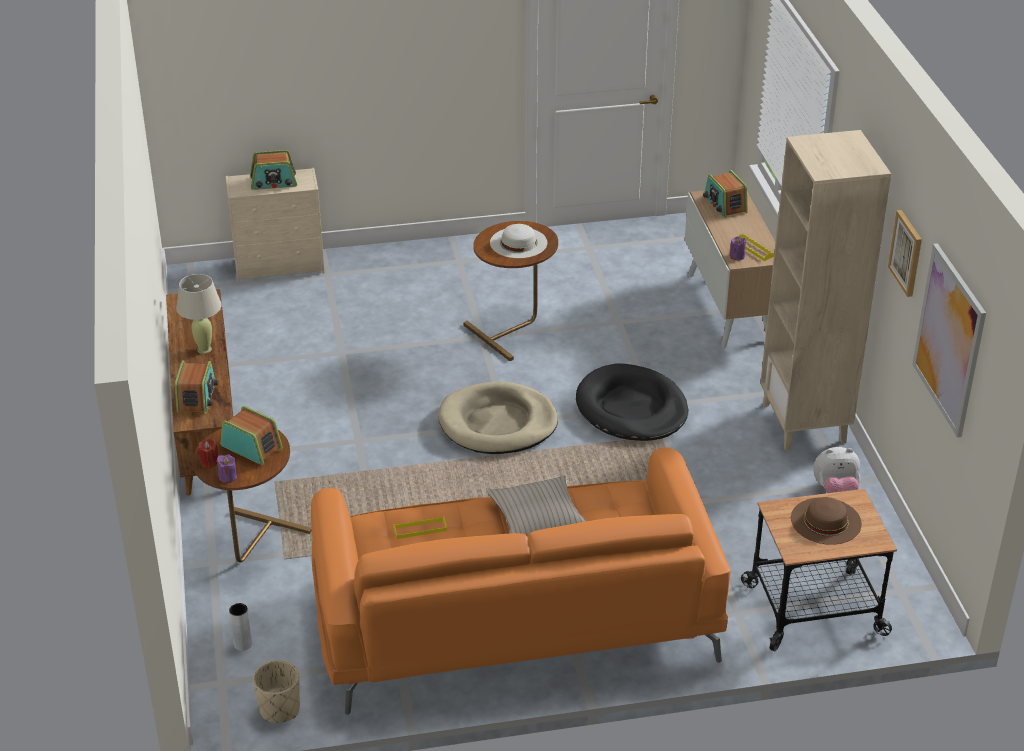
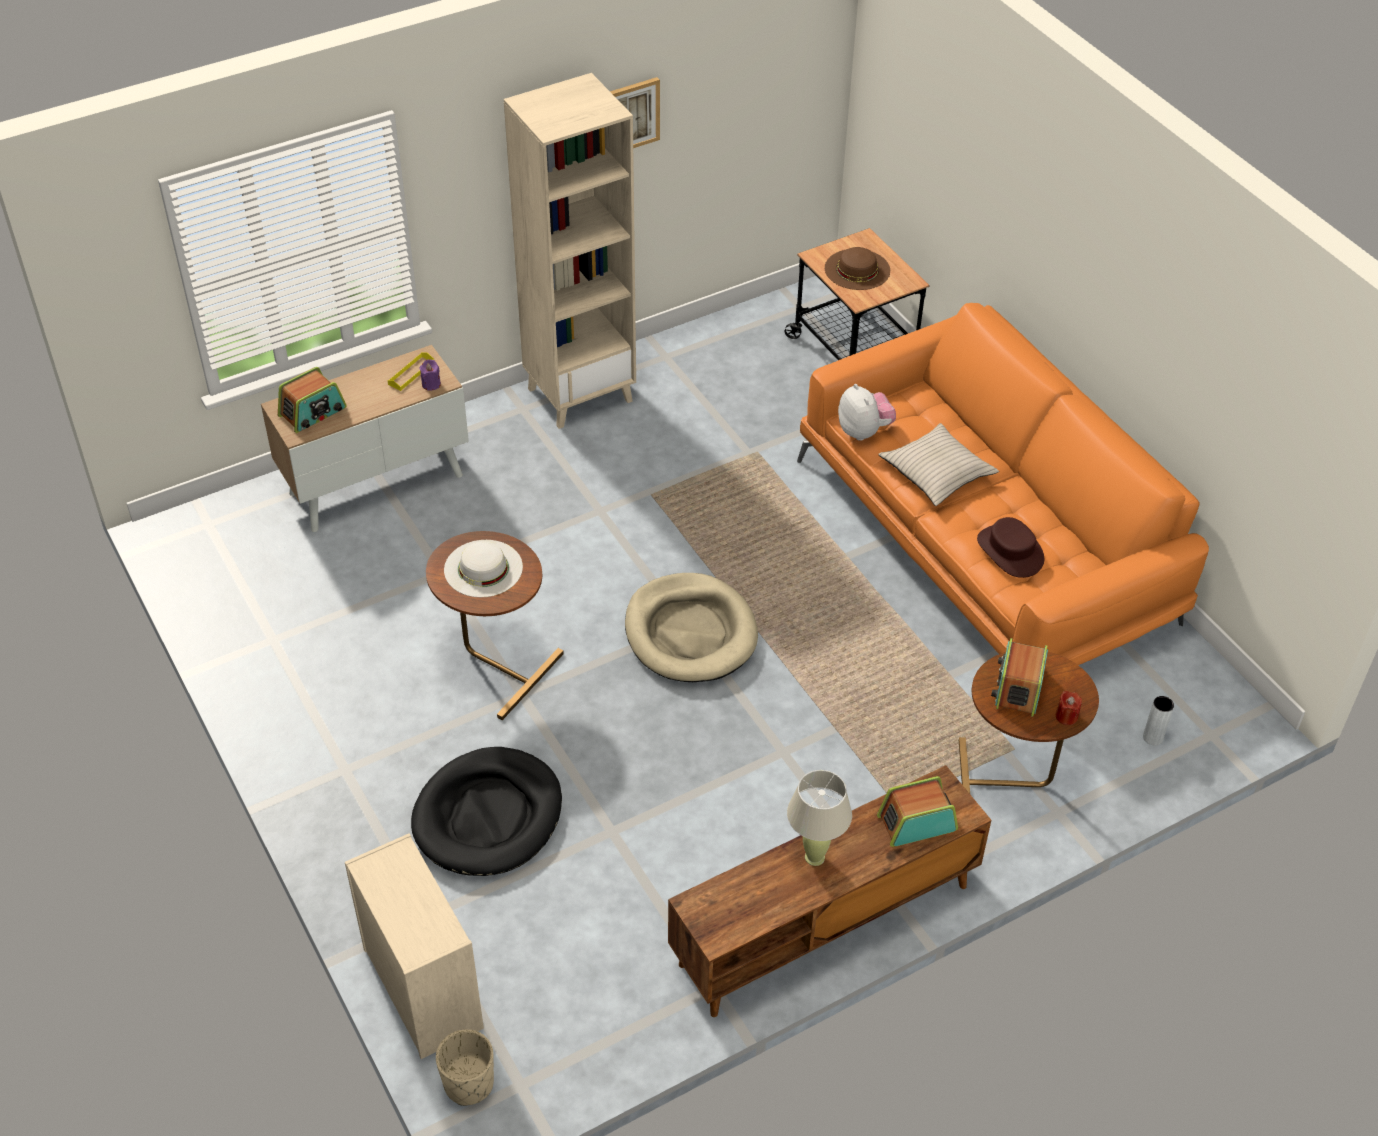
camera: 110 degrees left, 10 degrees up
(227, 477) = (1079, 690): purple candle -> none
(273, 182) = (405, 899): radio -> none
(279, 709) = (1210, 677): beige planter -> beige planter (469, 1083)
(420, 529) = (1010, 551): yellow tray -> brown hat
(631, 408) = (611, 527): black dog bed -> black dog bed (488, 816)
(835, 491) = (681, 360): plush toy -> plush toy (864, 431)
(949, 340) = (738, 100): picture -> none

